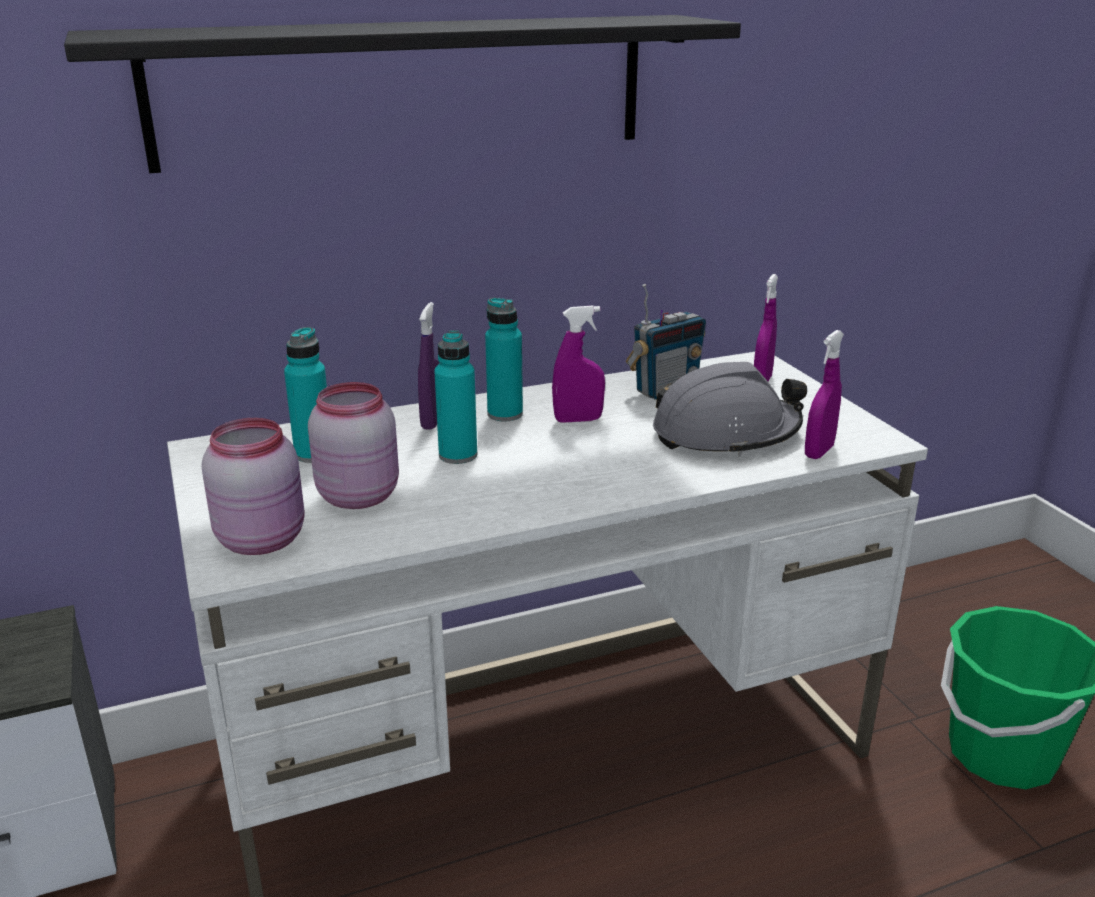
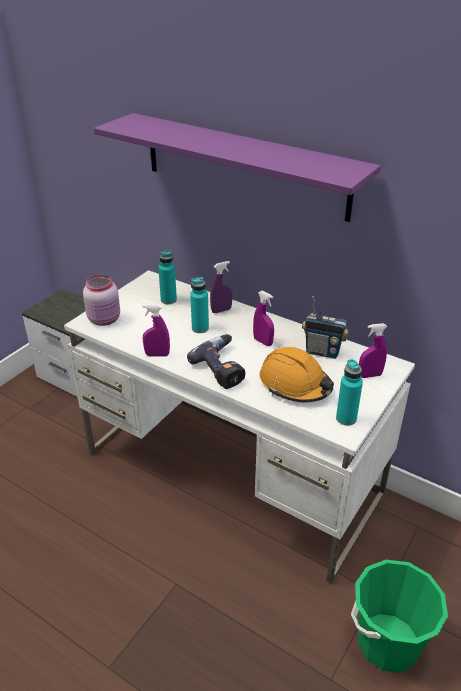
camera: 55 degrees right, 10 degrees up
(358, 495) = (149, 322): pink jar -> none
(406, 89) = (244, 165): black shelf -> purple shelf
(505, 414) = (247, 323): turquoise bottle -> turquoise bottle (346, 418)
(607, 472) = (223, 367): none -> power drill
(725, 434) = (295, 384): grey hard hat -> orange hard hat
(819, 452) = (308, 417): purple spray bottle -> purple spray bottle (157, 355)

